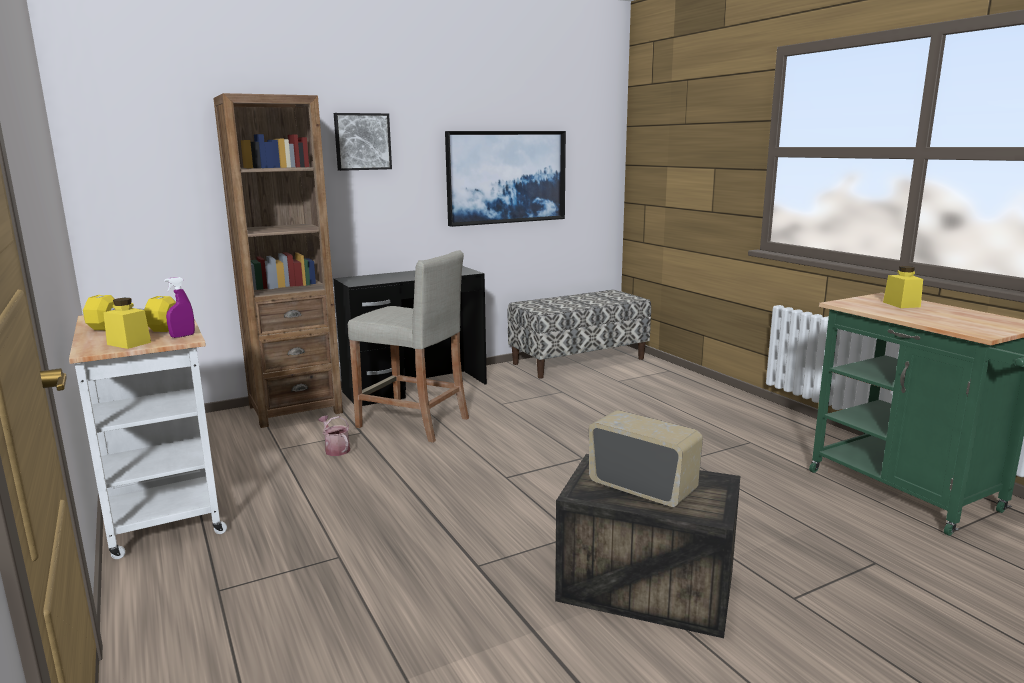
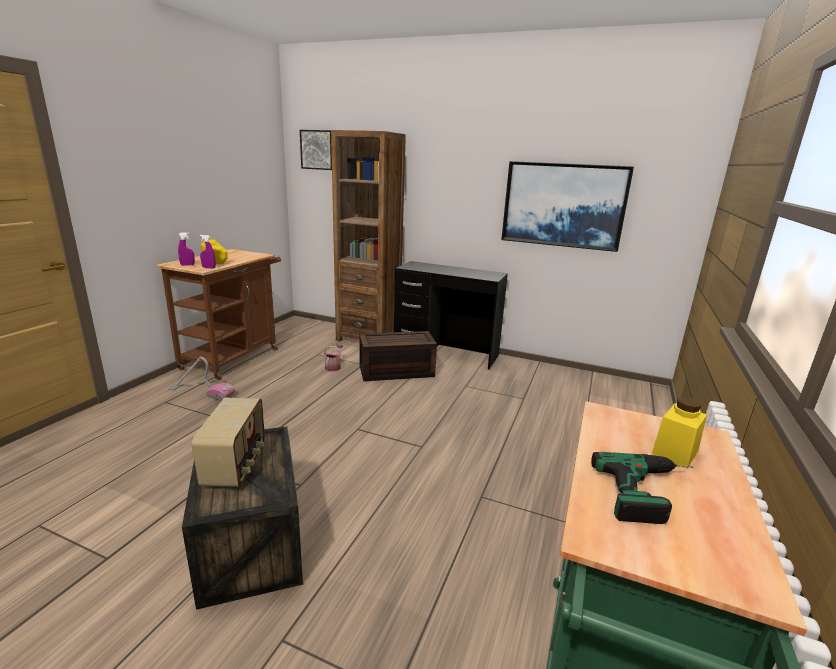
camera: 50 degrees right, 5 degrees up
(129, 343) = (187, 265): yellow jar -> purple spray bottle
(163, 505) = (234, 356): white cart -> brown cart
(240, 554) = (201, 392): none -> vacuum cleaner
(362, 141) = (444, 166): picture -> picture (318, 150)
(413, 422) = (395, 372): beige stool -> brown storage box
(578, 361) = (593, 384): bench -> none
(942, 317) = (653, 492): none -> power drill

